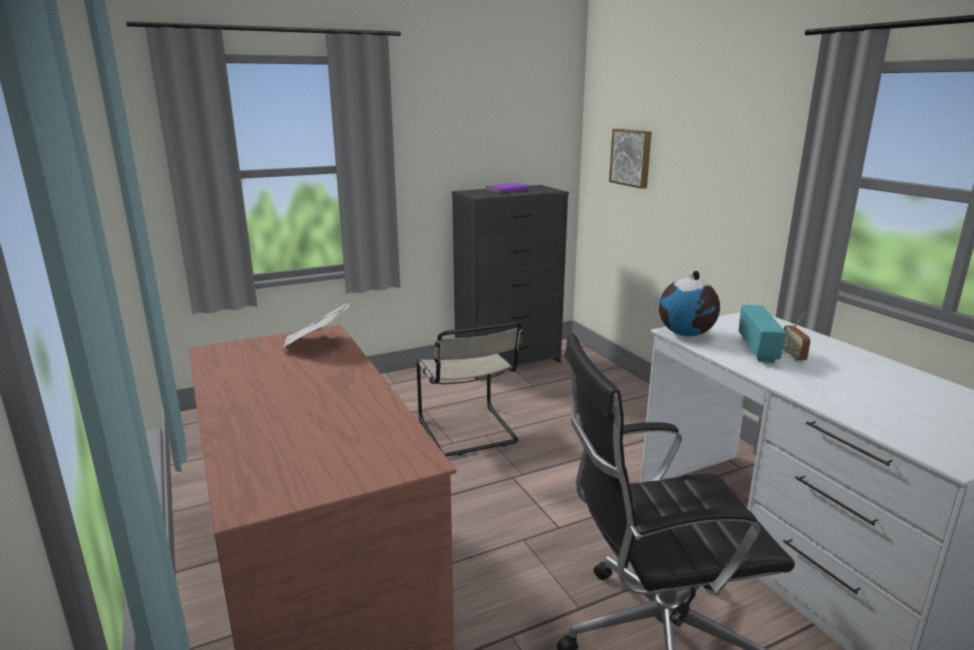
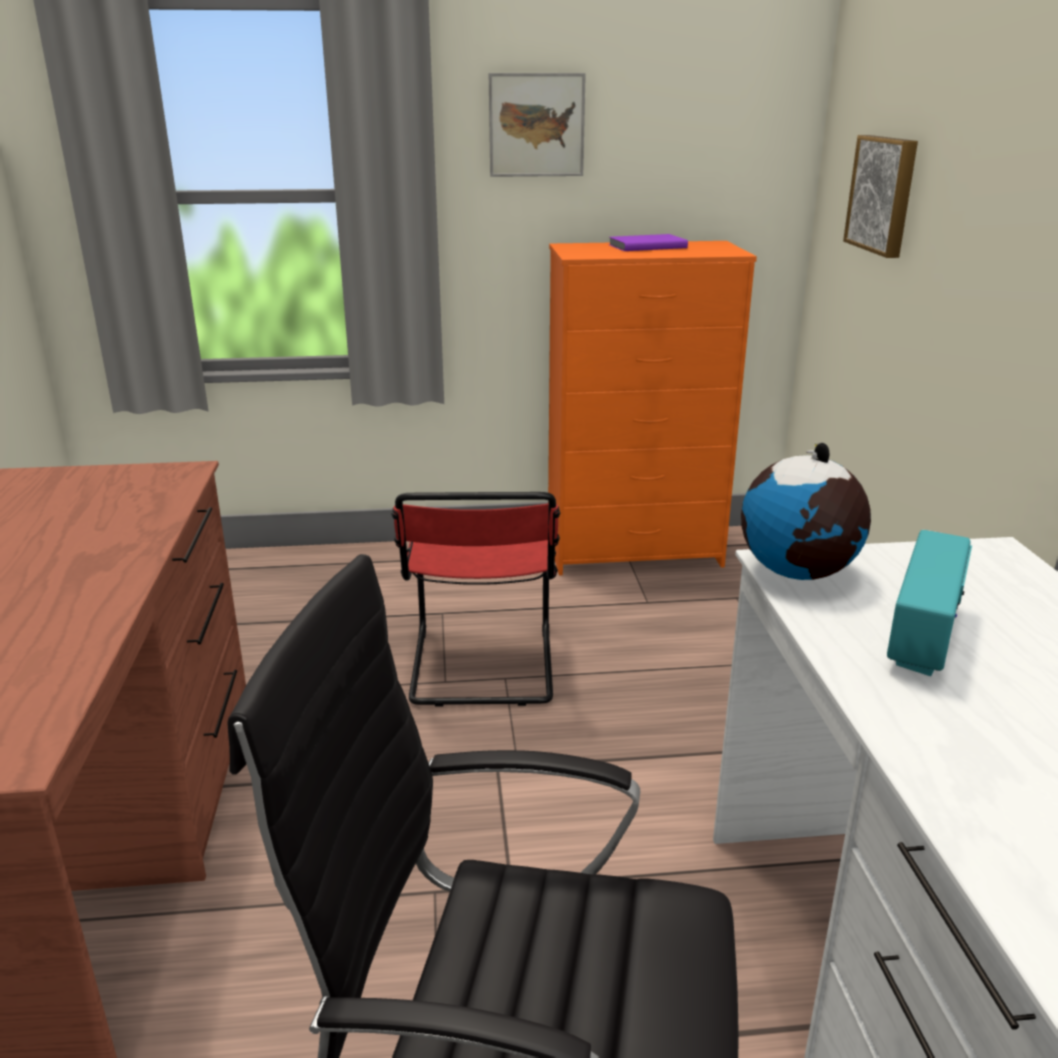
camera: 20 degrees right, 5 degrees up
(316, 343) = (140, 489): newspaper -> none
(442, 126) = (536, 125): none -> picture
(469, 433) = (482, 669): beige chair -> red chair
(509, 361) = (635, 551): black dresser -> orange dresser
(793, 356) = (994, 667): radio -> none

